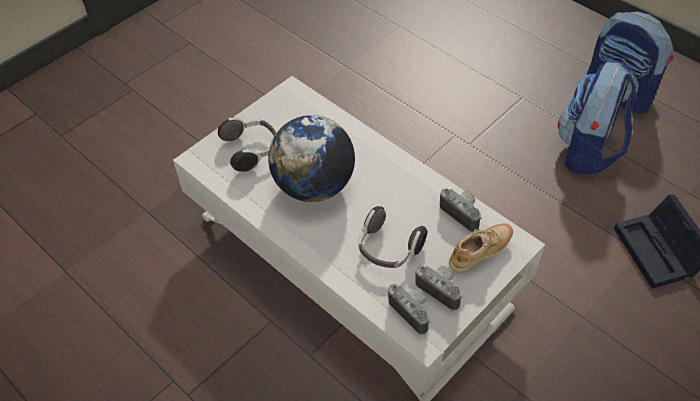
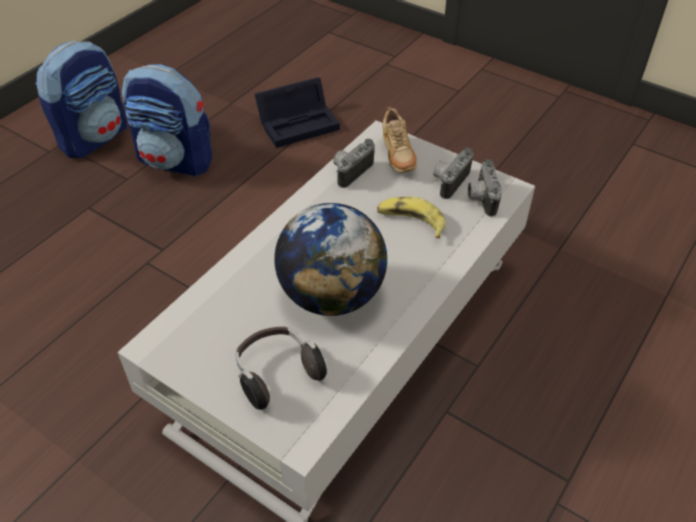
camera: 100 degrees left, 5 degrees down
(388, 249) = (411, 221): headphones -> banana
(412, 311) = (480, 198): camera -> camera turned 45 degrees counterclockwise
(481, 253) = (397, 157): beige shoe -> beige shoe turned 150 degrees counterclockwise

